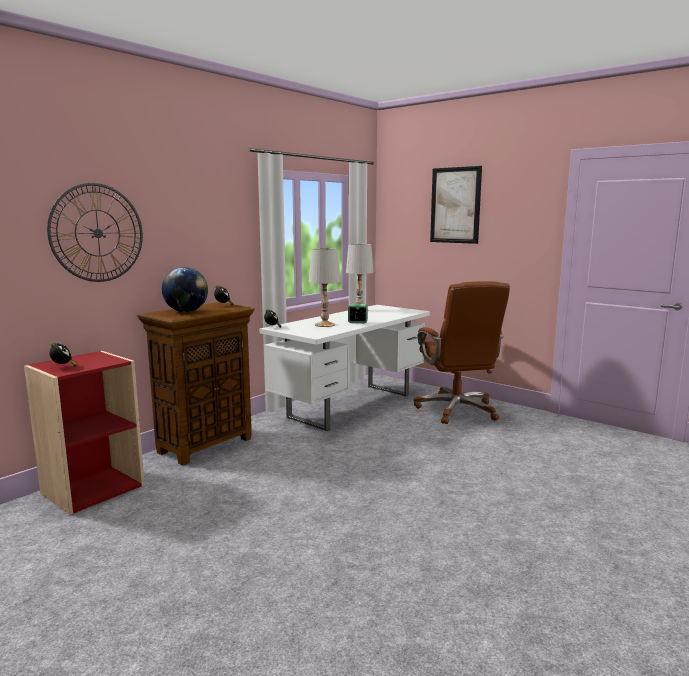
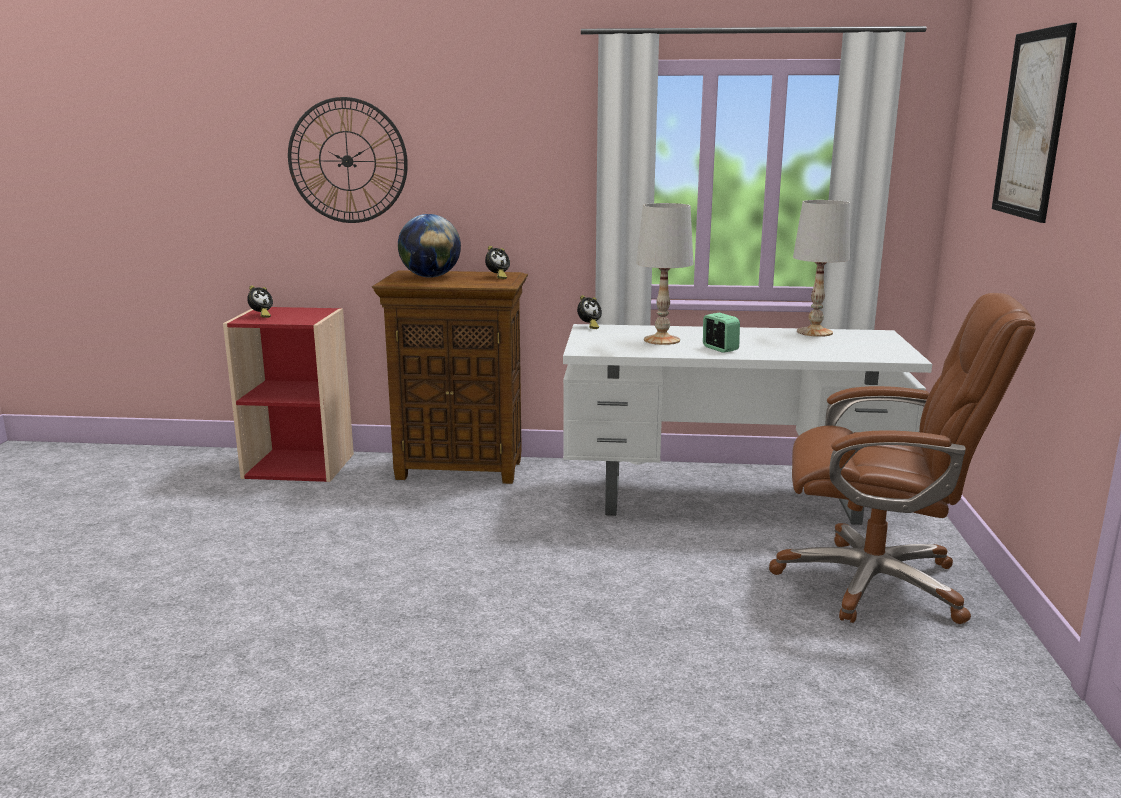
camera: 55 degrees right, 5 degrees up
(456, 410) = (875, 583): brown office chair -> brown office chair turned 120 degrees counterclockwise

